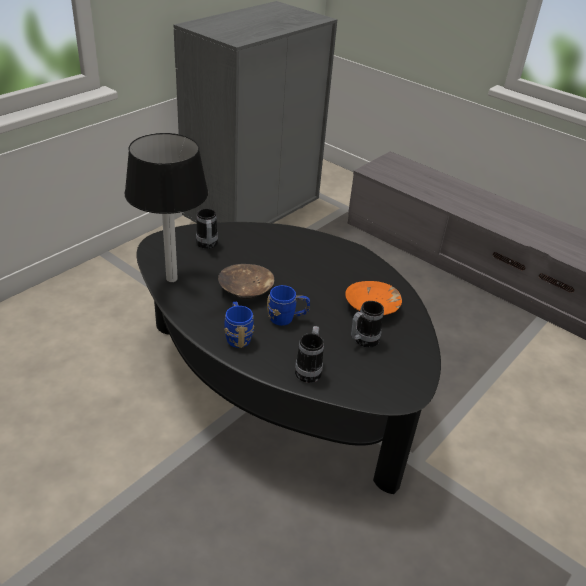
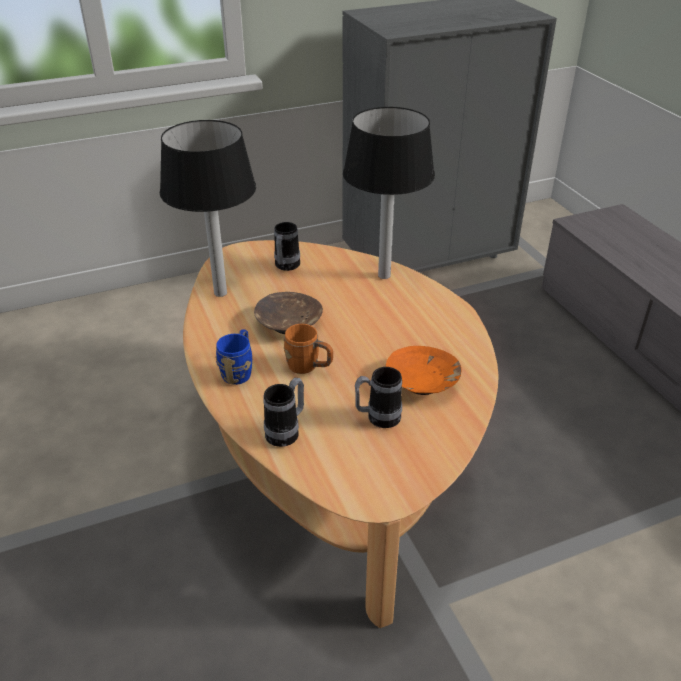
camera: 30 degrees right, 0 degrees up
(281, 384) = (333, 452): black coffee table -> beige coffee table
(286, 236) = (384, 275): none -> table lamp
(287, 318) = (309, 367): blue mug -> orange mug

